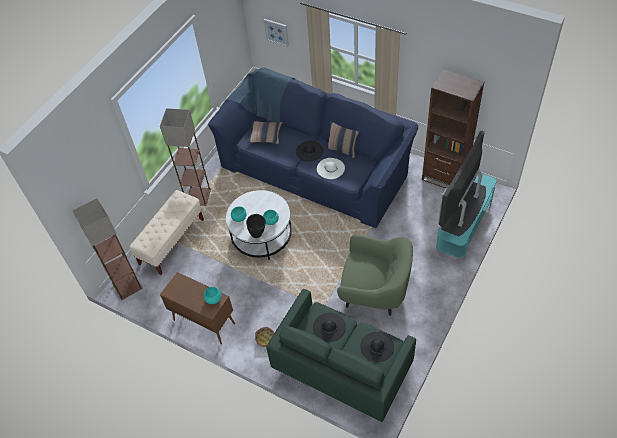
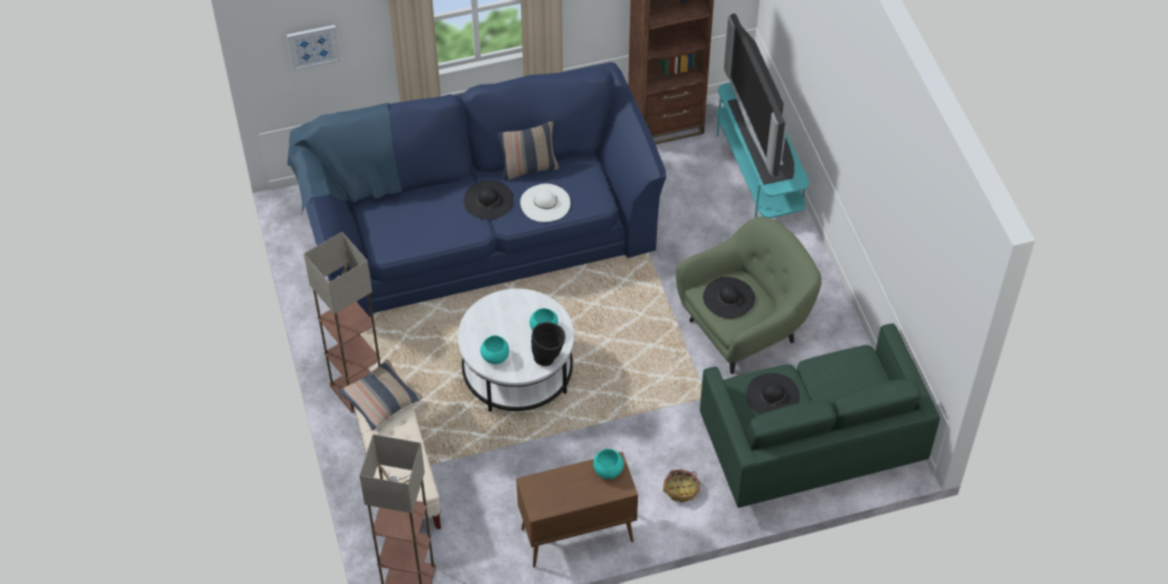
camera: 50 degrees left, 0 degrees up
(265, 135) = (397, 221): pillow -> pillow (381, 399)
(377, 346) = (850, 372): black hat -> black hat (728, 298)

